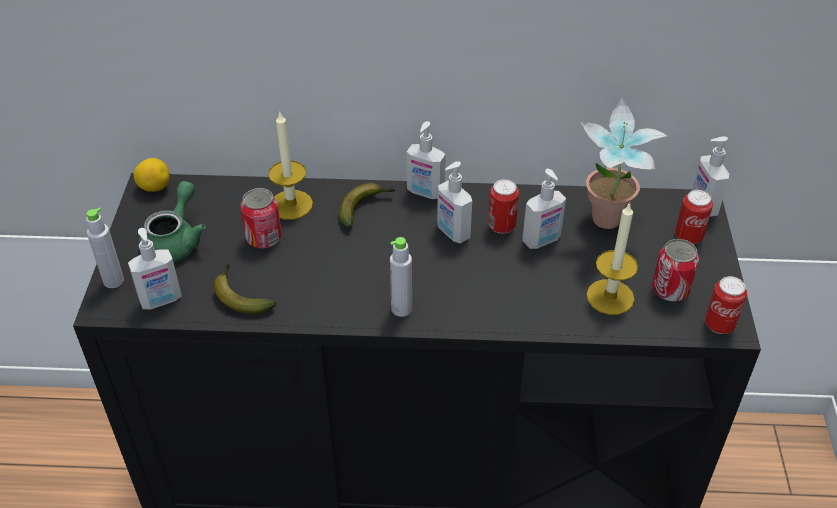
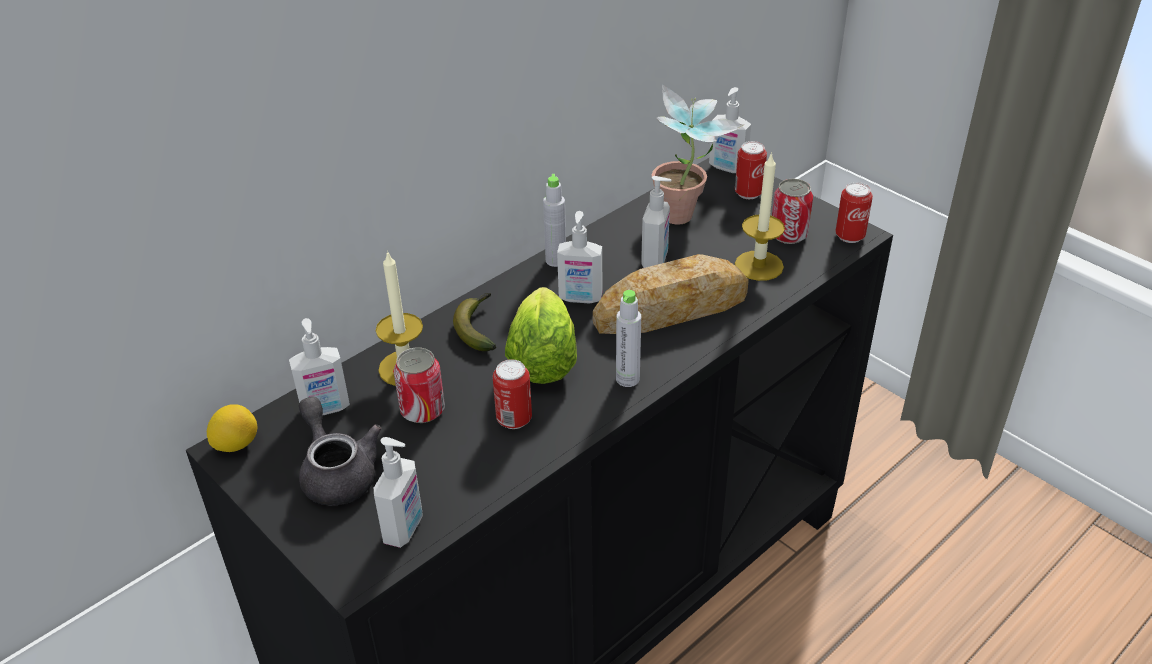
camera: 45 degrees left, 5 degrees down
(113, 281) = (326, 550): grey bottle -> grey bottle (556, 260)
(175, 241) = (337, 472): green teapot -> grey teapot
(240, 295) = (475, 469): banana -> none
(374, 255) = (543, 356): none -> lettuce
(425, 193) = (511, 283): soap dispenser -> soap dispenser (325, 409)
(501, 226) = (610, 269): can -> can (514, 419)
(501, 282) = (671, 307): none -> bread

